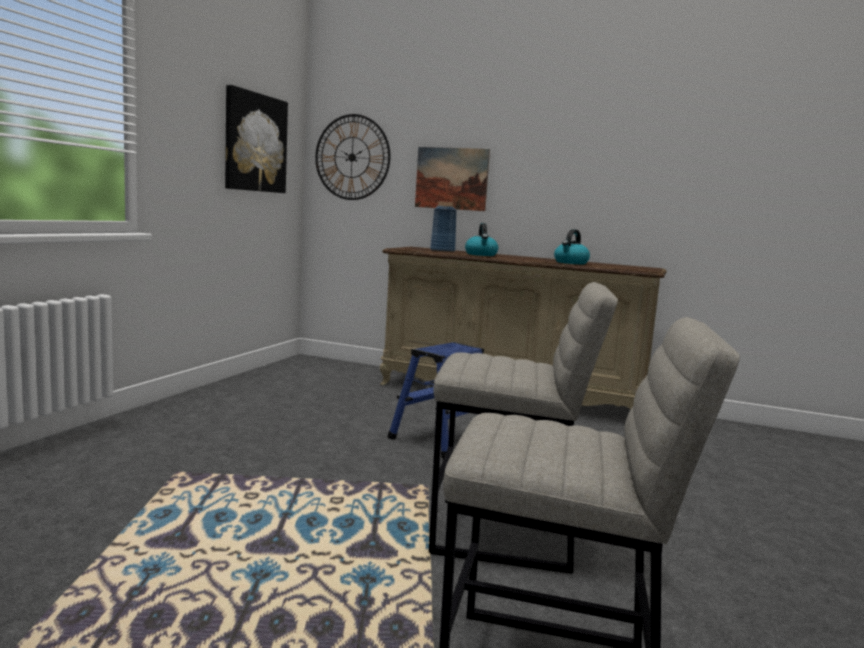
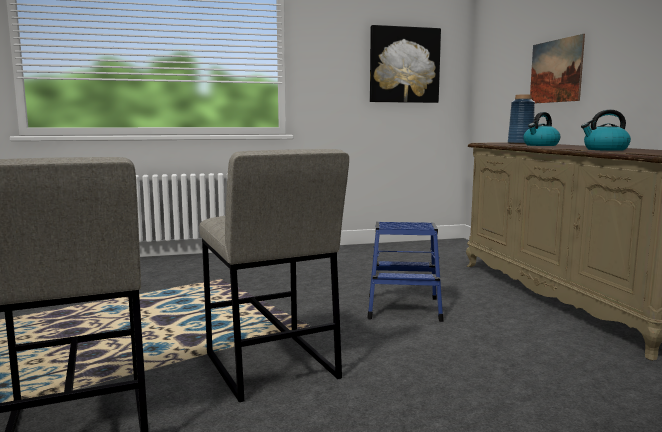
camera: 55 degrees right, 0 degrees up
(352, 157) = (494, 65): wall clock -> none

